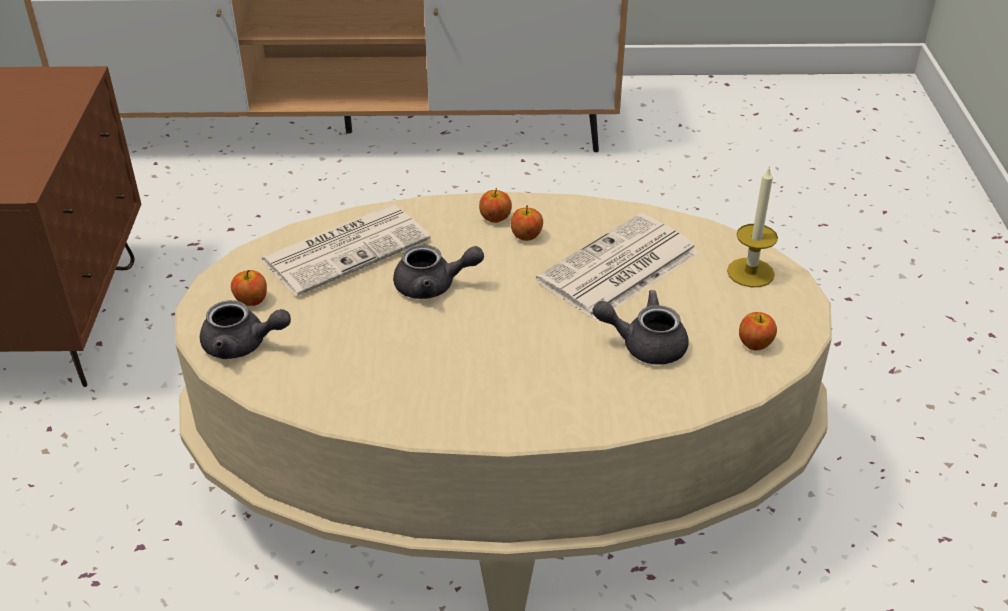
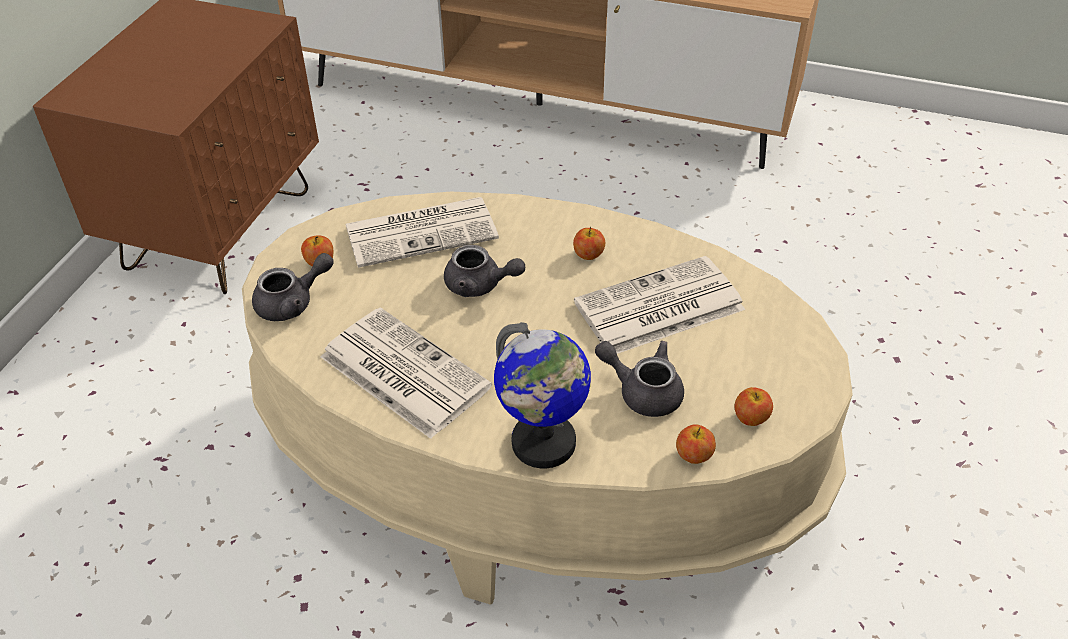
camera: 20 degrees right, 5 degrees up
(243, 345) = (293, 303): grey teapot -> grey teapot turned 60 degrees counterclockwise
(397, 383) = (402, 372): none -> newspaper
(495, 218) = (569, 230): apple -> apple (694, 455)
(575, 413) = (543, 443): none -> globe
(750, 272) = (786, 342): candle -> none

